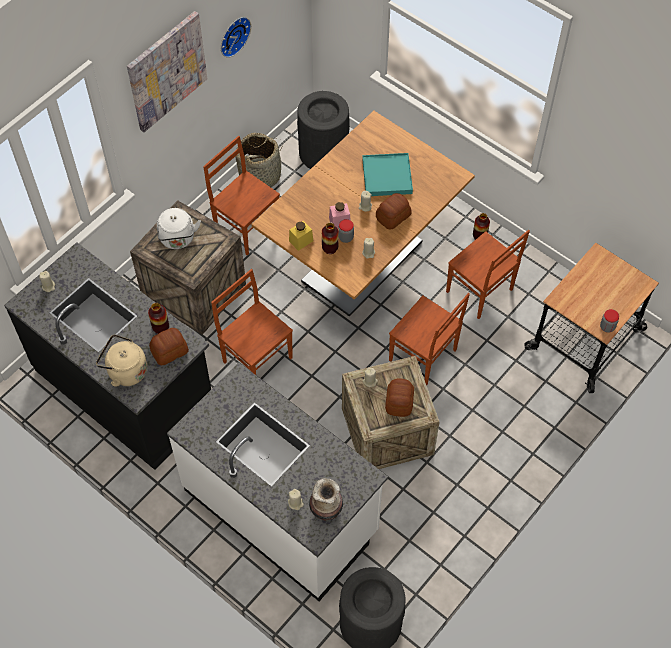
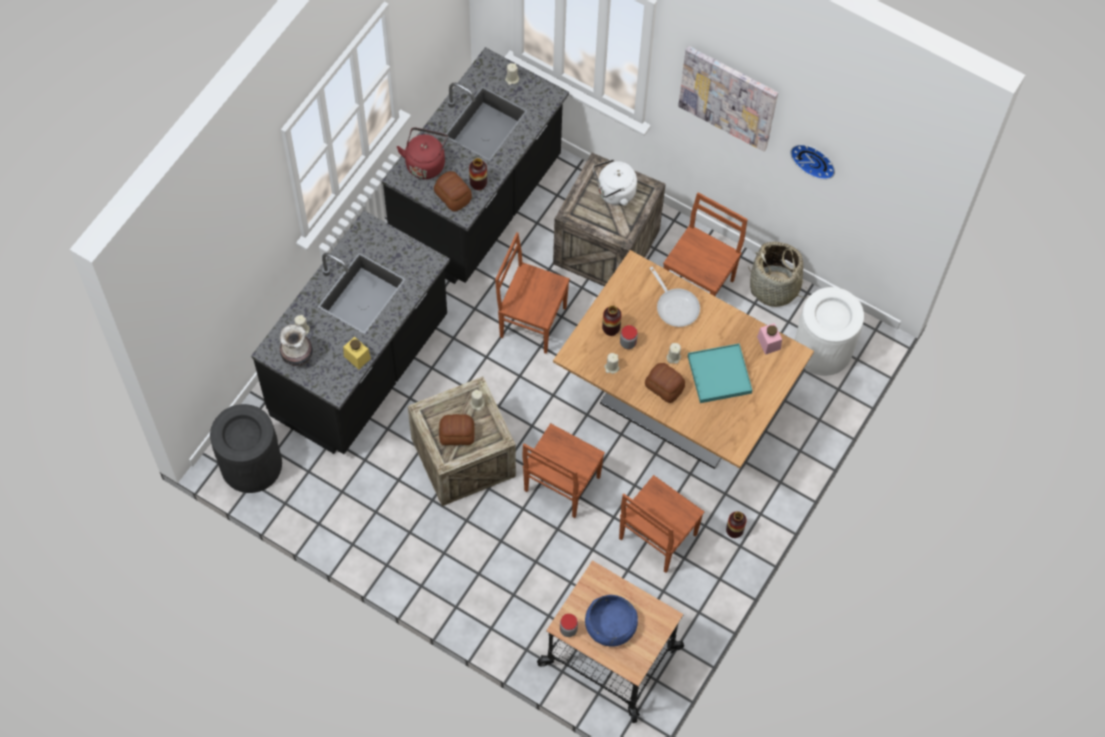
camera: 80 degrees right, 5 degrees up
(125, 371) = (425, 162): beige kettle -> red kettle
(257, 358) = (532, 321): brown chair -> brown chair turned 105 degrees counterclockwise
(282, 510) = (361, 369): white counter -> black counter
(301, 241) = (616, 300): yellow jar -> yellow jar (357, 357)
(315, 198) = (675, 306): none -> frying pan
(324, 152) = (823, 349): black trash can -> white trash can
(339, 221) = (648, 334): pink jar -> pink jar (768, 343)
(603, 295) = (610, 624): none -> blue bowl

